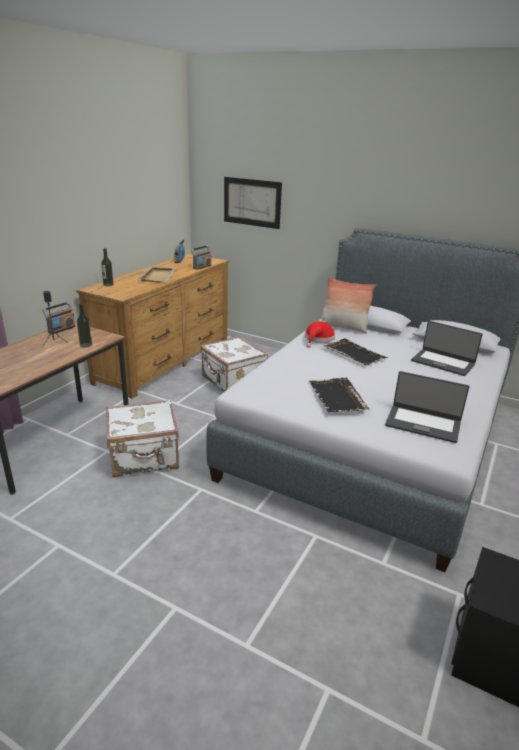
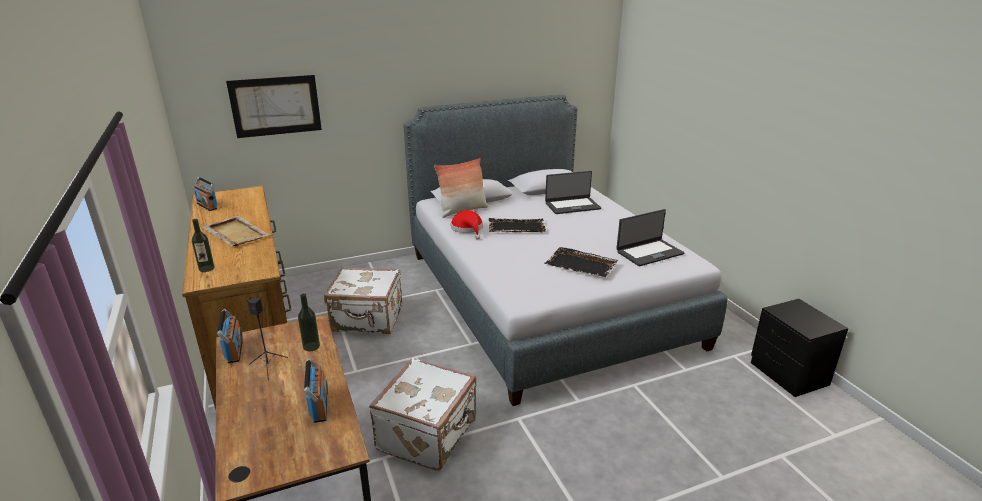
camera: 50 degrees left, 0 degrees up
(202, 267) = (256, 203): radio -> radio (319, 406)

